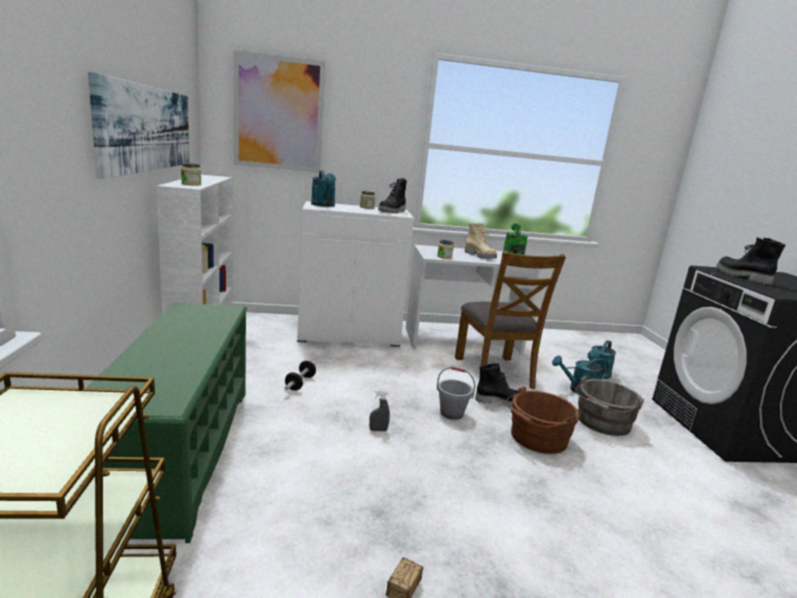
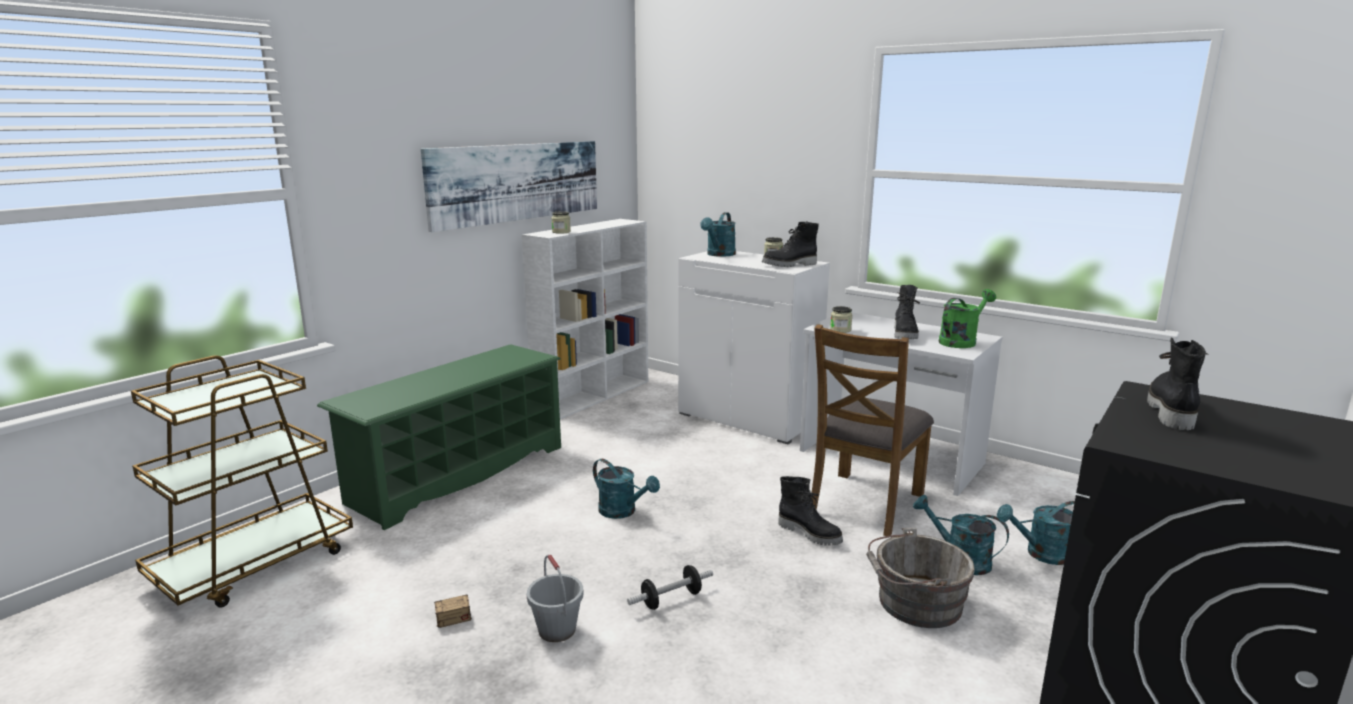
camera: 45 degrees right, 0 degrees up
(279, 114) = (704, 147): picture -> none
(300, 383) = (620, 451): dumbbell -> dumbbell (671, 599)
(378, 430) = (623, 512): grey spray bottle -> turquoise watering can
(451, 413) = (724, 524): grey bucket -> grey bucket (556, 630)
(480, 256) = (905, 334): beige boot -> black boot
(536, 438) = (780, 581): brown bucket -> none

